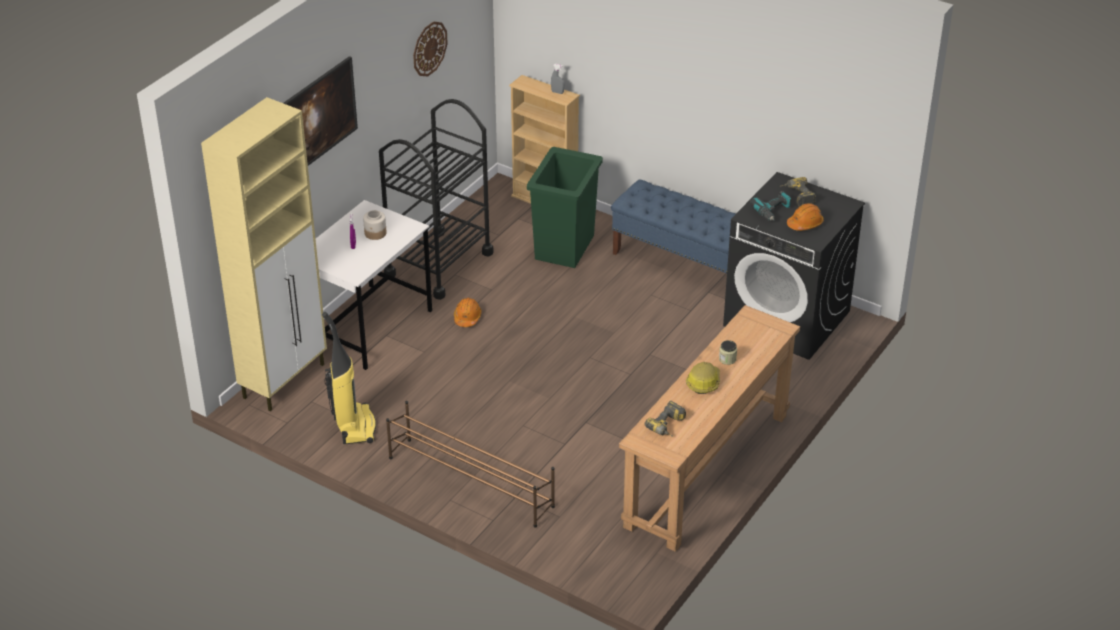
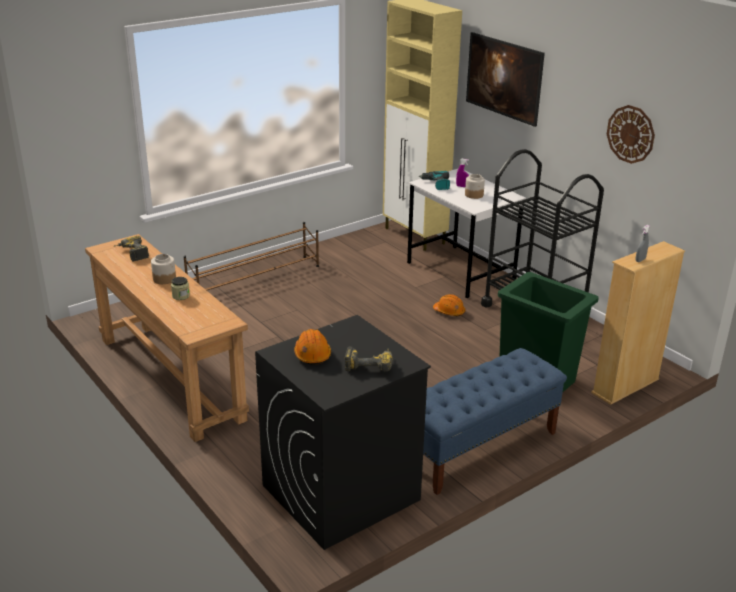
camera: 110 degrees right, 10 degrees down
(354, 426) = (348, 251): vacuum cleaner -> none
(703, 382) = (164, 279): hard hat -> jar
(773, 211) = (350, 341): power drill -> power drill (436, 184)

